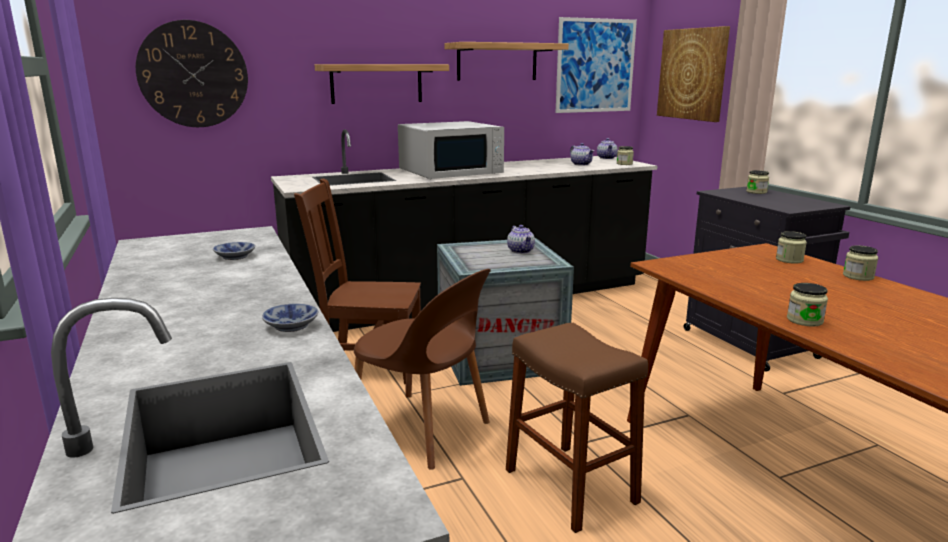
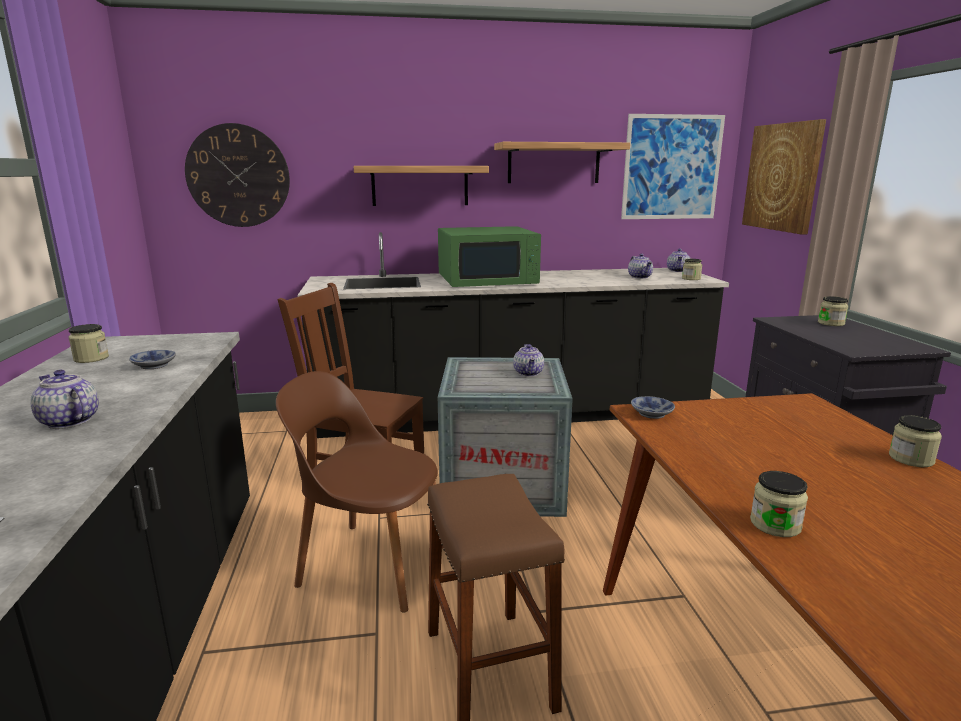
camera: 15 degrees right, 0 degrees up
(228, 301) = (68, 421): none -> teapot
(289, 326) = (75, 463): bowl -> bowl (650, 413)
(422, 430) = (370, 564): brown chair -> brown chair turned 150 degrees clockwise
(451, 172) = (488, 280): white microwave -> green microwave
(789, 260) = (825, 422): jar -> jar (91, 358)

